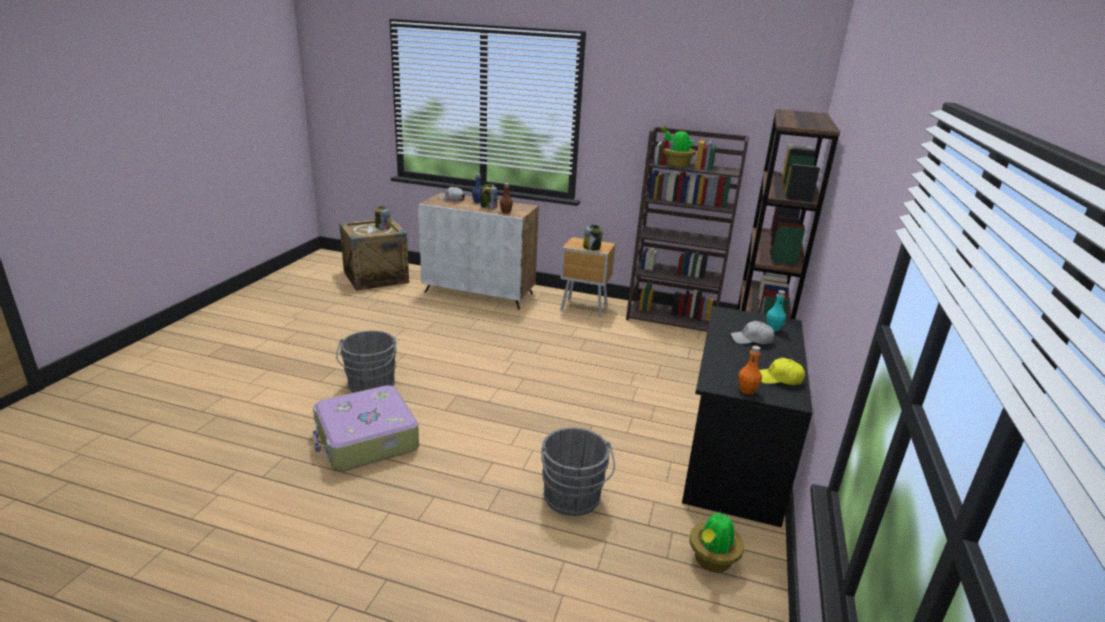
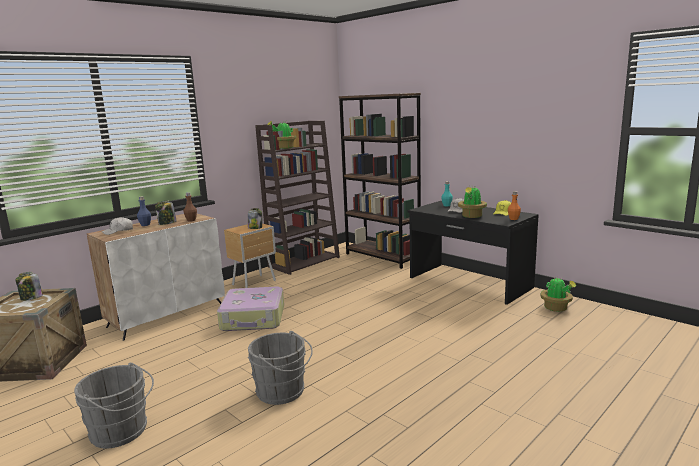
camera: 60 degrees left, 10 degrees down
(366, 439) = (373, 404): suitcase -> suitcase (253, 318)
(572, 499) = (492, 333): grey bucket -> grey bucket (122, 432)
(724, 354) = (471, 216): none -> potted plant

